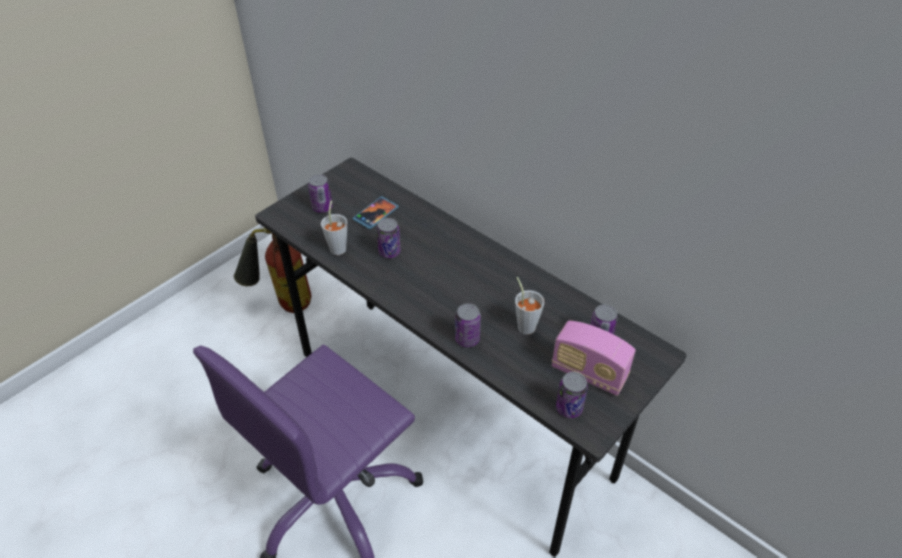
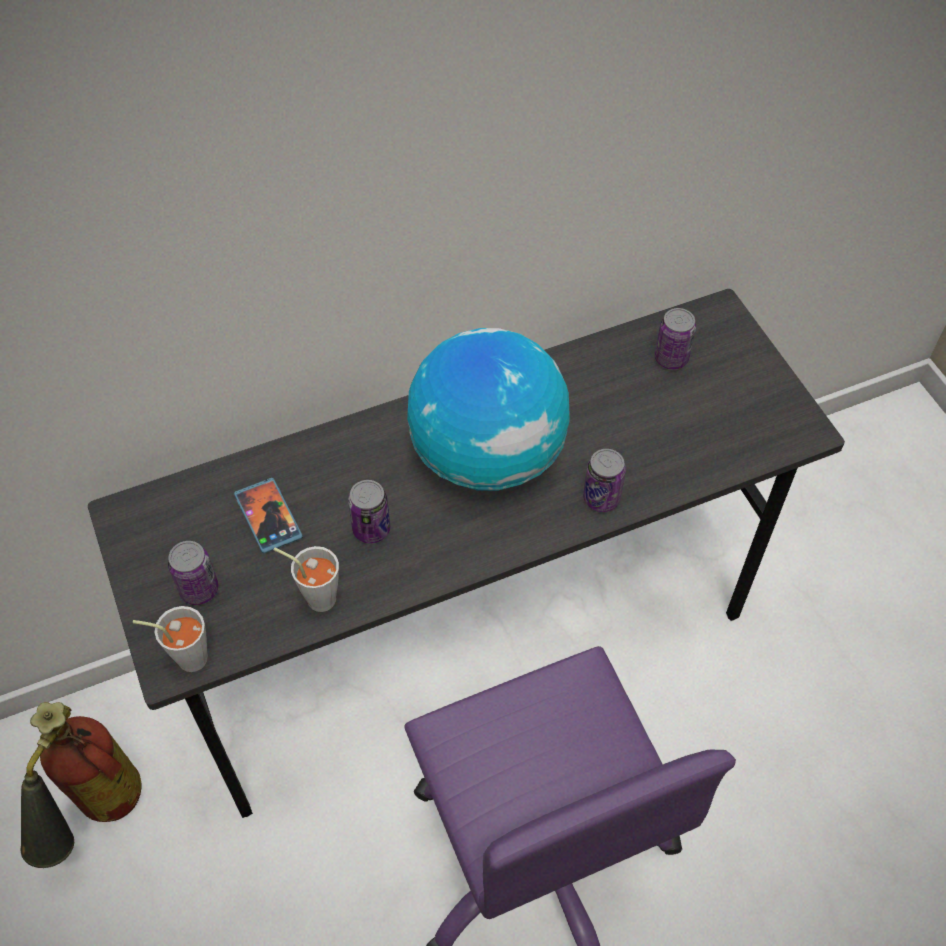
camera: 65 degrees left, 10 degrees up
(465, 280) = (487, 456): none -> globe
(525, 324) = (606, 423): grey cup -> grey cup (185, 657)
(569, 408) = (764, 438): can -> none
(588, 373) = (719, 394): radio -> none

